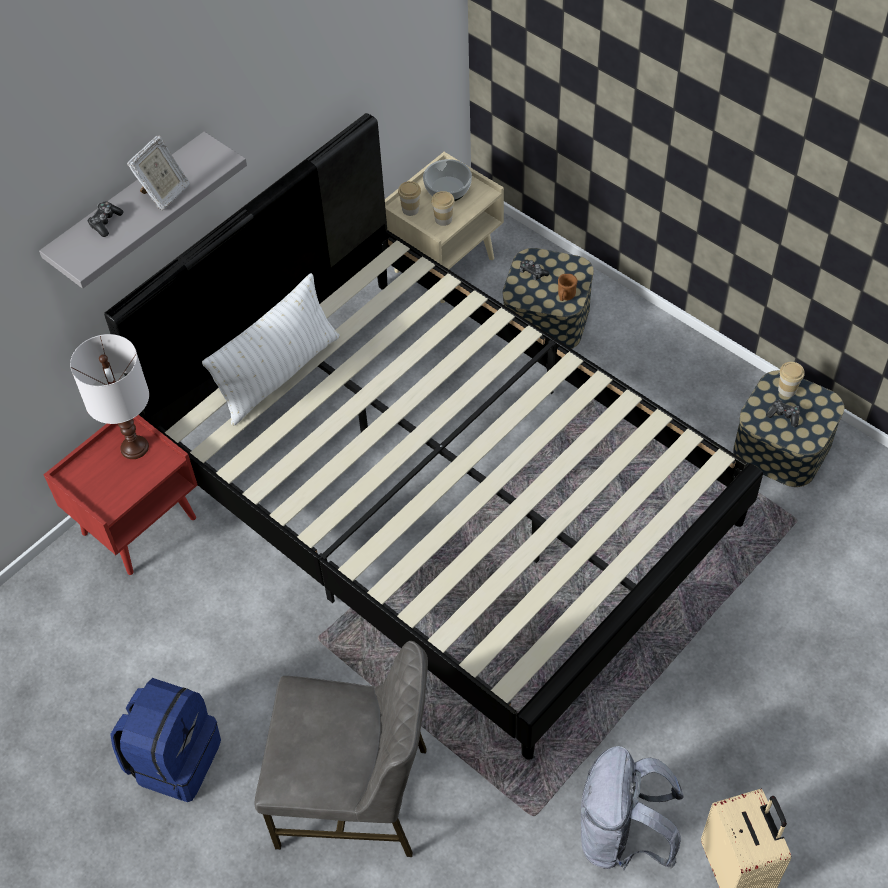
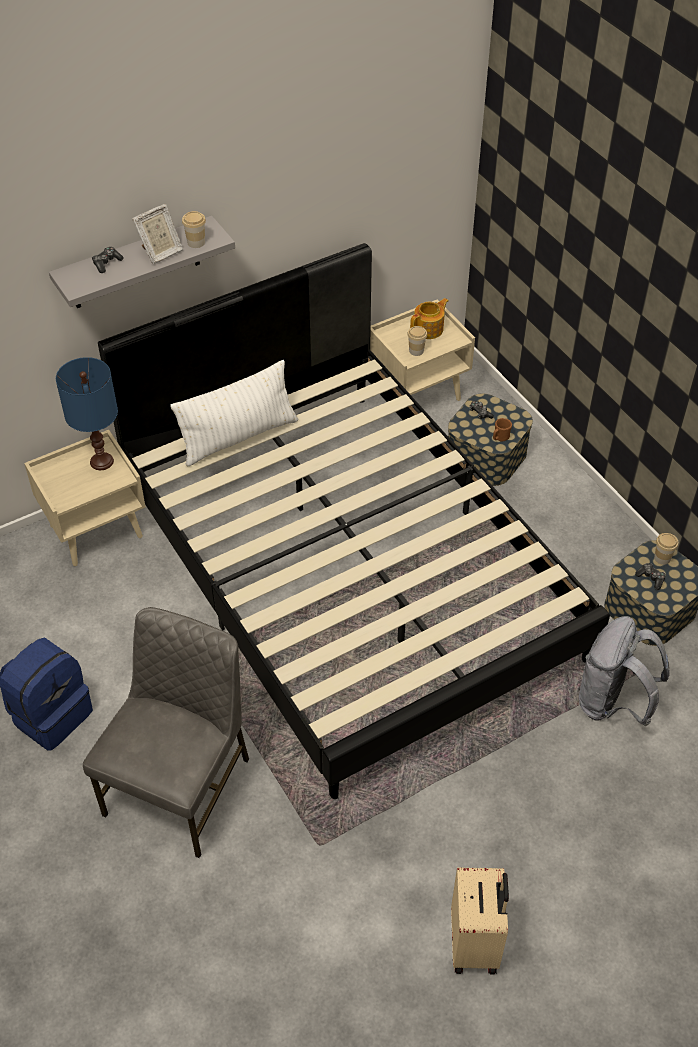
camera: 15 degrees right, 5 degrees down
(135, 447) = (102, 462): white table lamp -> blue table lamp
(139, 524) = (97, 530): red nightstand -> beige nightstand
(356, 796) = (181, 785): grey chair -> grey chair turned 90 degrees counterclockwise
(410, 209) = (392, 337): cup -> cup (196, 242)
(447, 189) = (429, 329): bowl -> teapot
(622, 836) = (387, 884): grey backpack -> grey backpack (612, 702)

